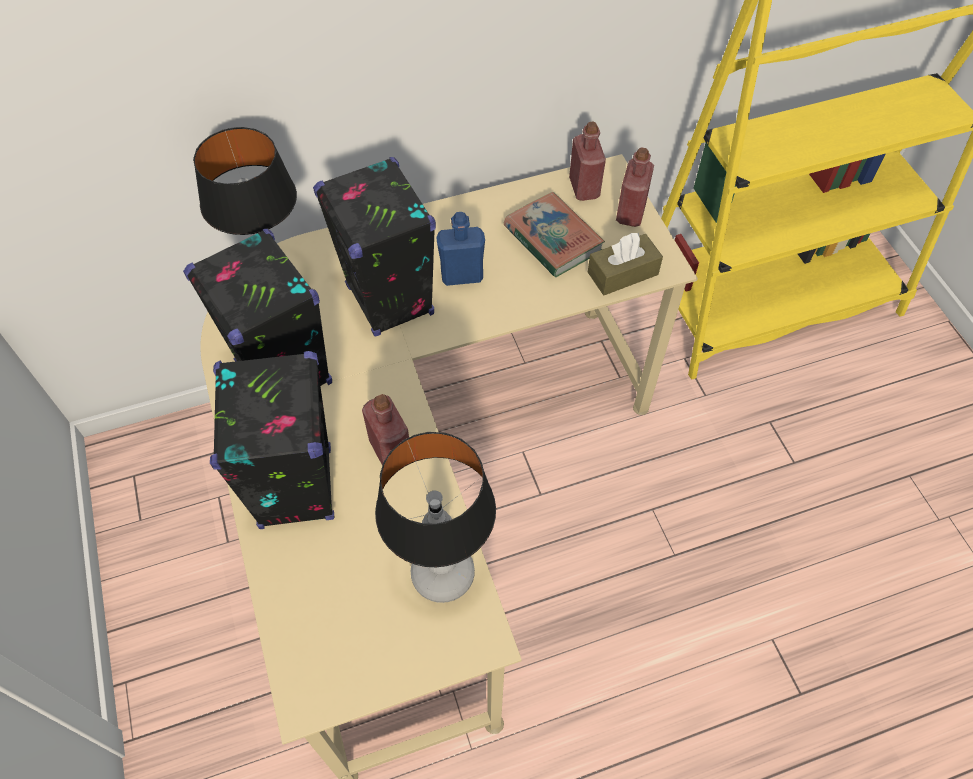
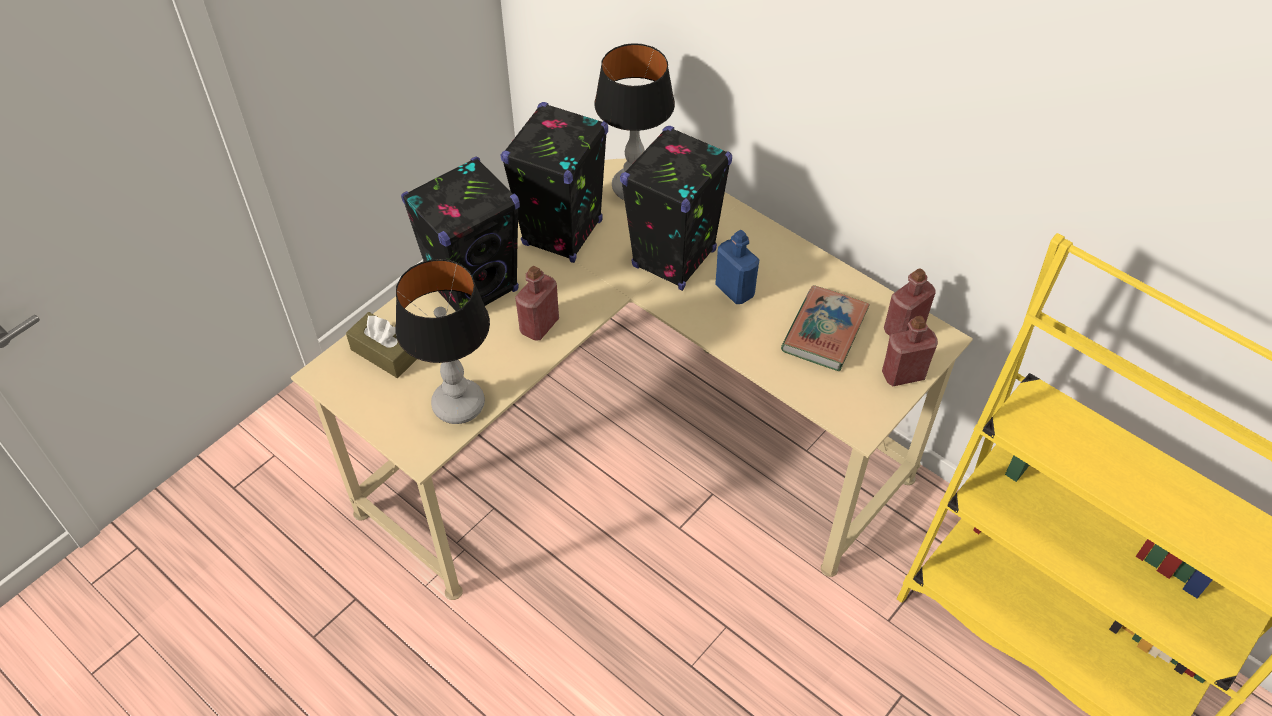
camera: 60 degrees right, 5 degrees down
(622, 273) = (827, 397): brown tissue box -> brown tissue box (385, 353)

